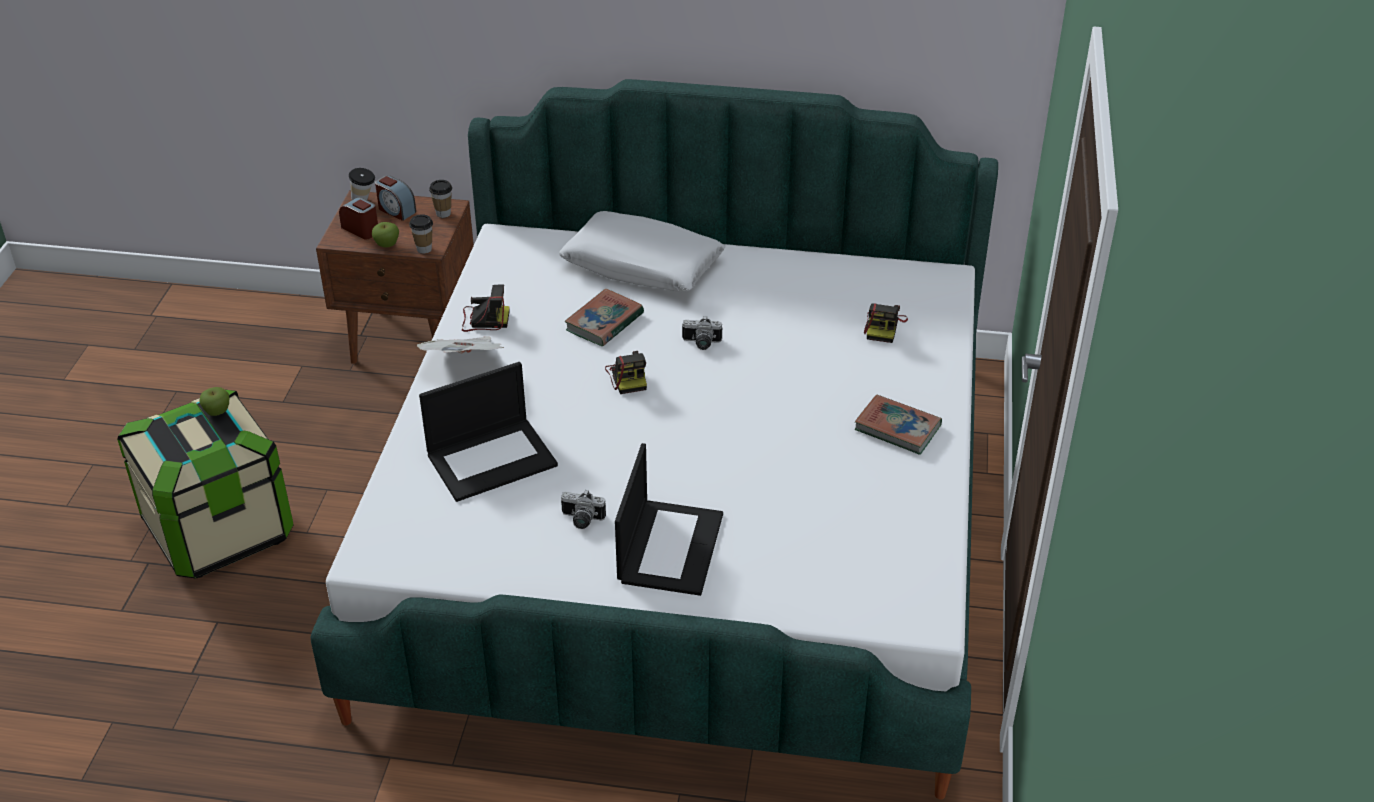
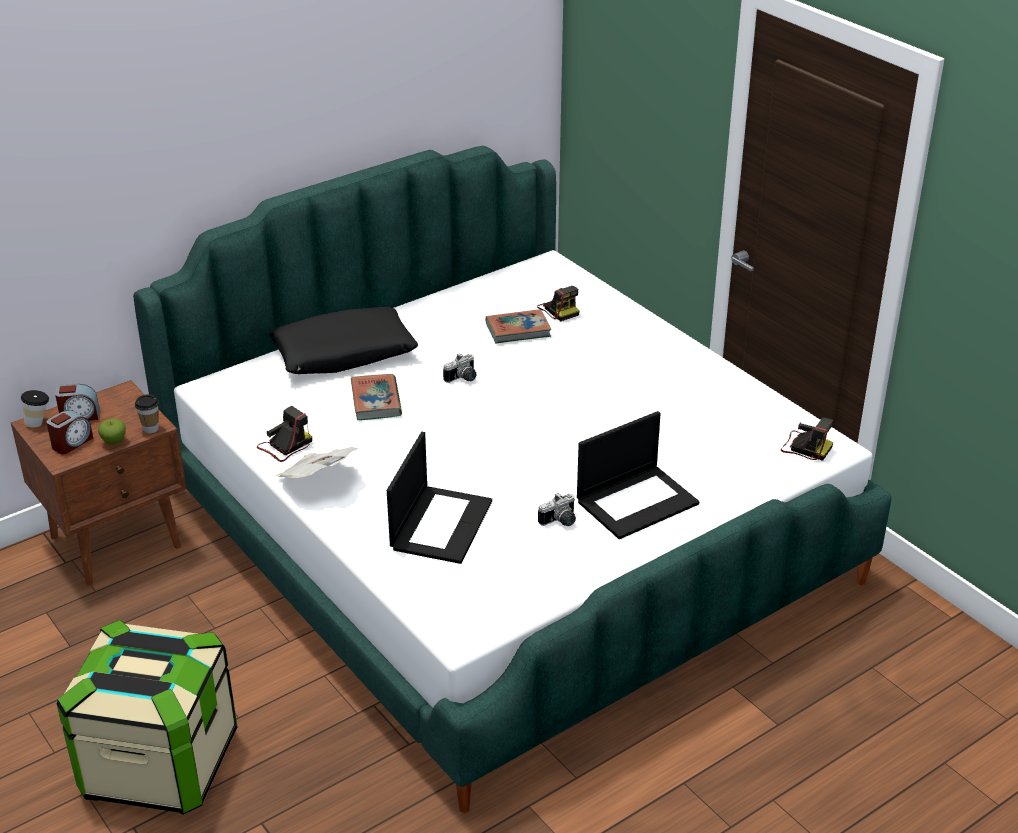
camera: 45 degrees left, 5 degrees down
(217, 412) = (140, 638): apple -> none
(361, 229) = (72, 443): alarm clock -> alarm clock turned 135 degrees clockwise
(443, 213) = (125, 398): cup -> none
(628, 377) = (448, 424): camera -> camera (805, 447)
(642, 266) = (344, 354): white pillow -> black pillow
(669, 546) = (637, 501): laptop -> laptop turned 90 degrees clockwise
(897, 428) = (656, 360): book -> book (518, 330)

